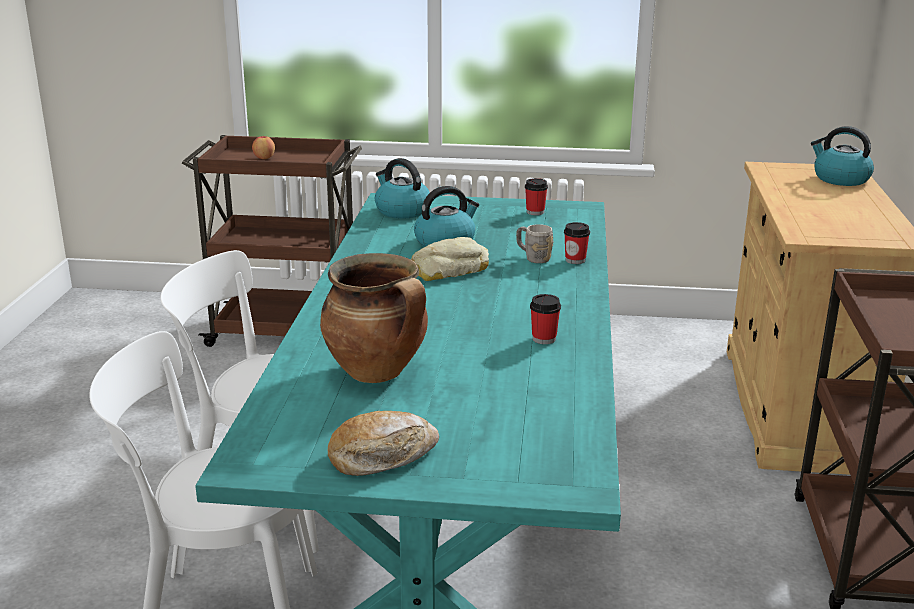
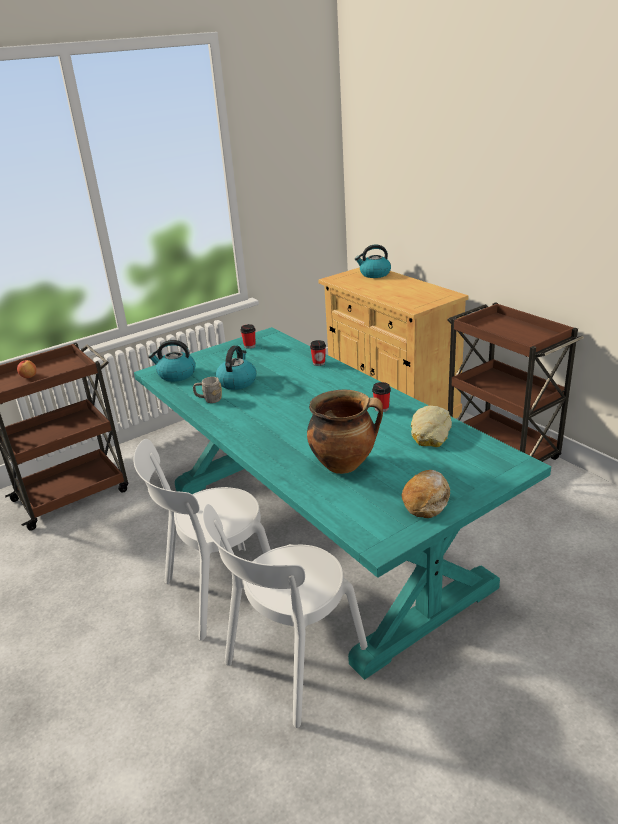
camera: 40 degrees left, 5 degrees up
(449, 269) = (269, 395): bread -> bread (430, 432)
(533, 257) = (297, 370): grey mug -> grey mug (209, 400)

